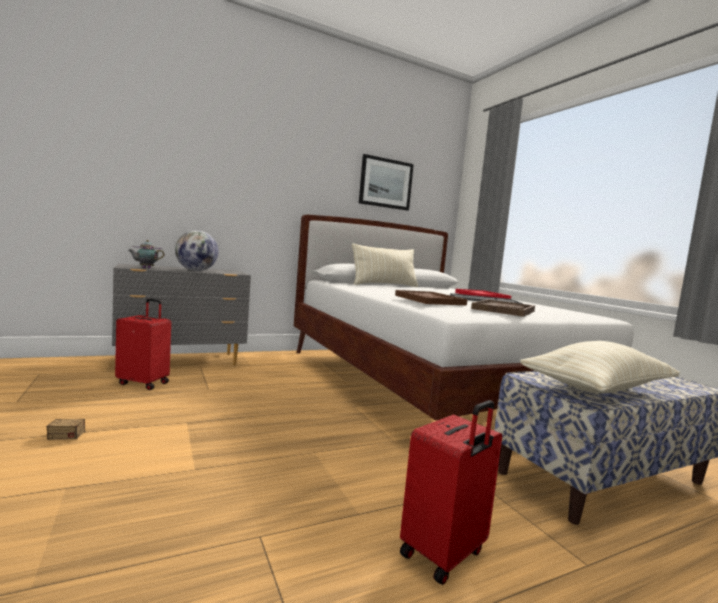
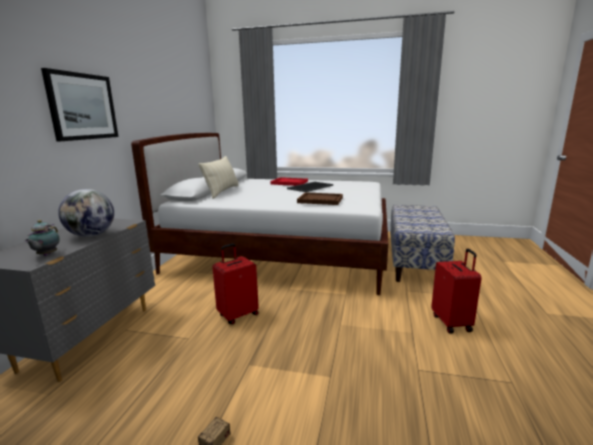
camera: 50 degrees left, 10 degrees up
(144, 383) = (127, 372): red suitcase -> red suitcase (238, 315)
(385, 183) = (175, 96): picture -> picture (82, 106)
(503, 310) = (355, 194): brown tray -> none
(597, 389) = (428, 224): beige pillow -> none

